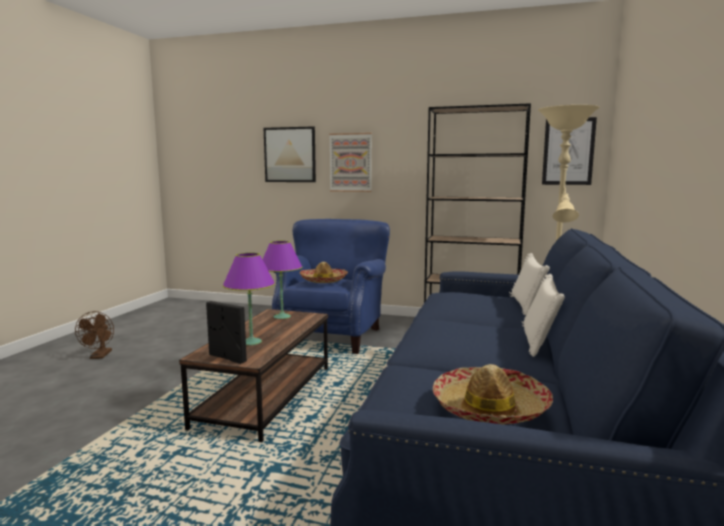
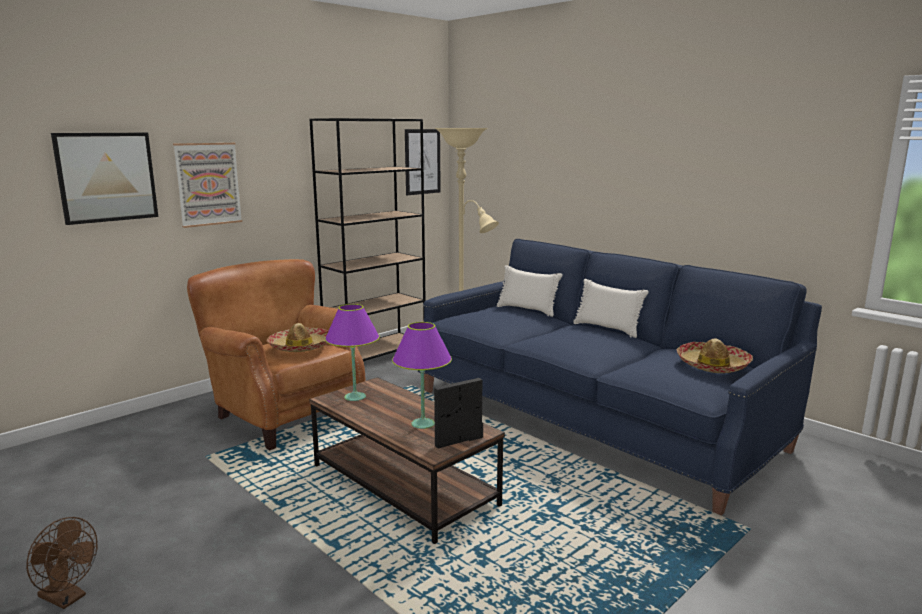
camera: 60 degrees left, 5 degrees up
(332, 334) = (285, 414): blue armchair -> brown armchair

